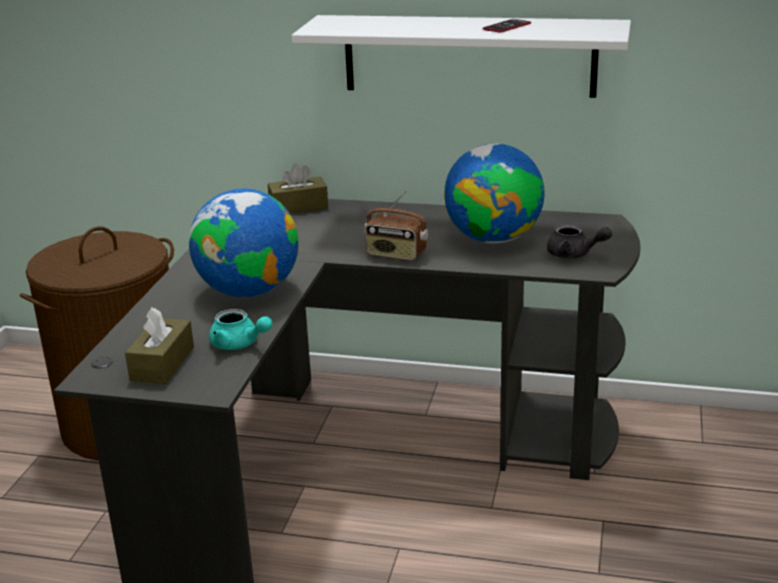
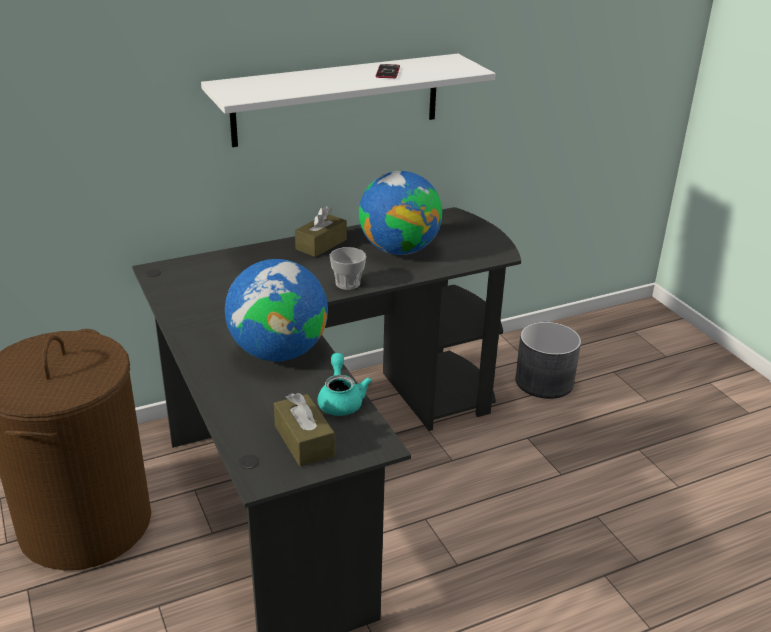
camera: 40 degrees left, 5 degrees up
(239, 344) = (341, 400): turquoise teapot -> turquoise teapot turned 90 degrees counterclockwise
(298, 207) = (205, 264): brown tissue box -> brown tissue box (321, 244)
(396, 254) = (347, 283): radio -> cup
(574, 254) = (469, 246): grey teapot -> none
(696, 473) = (544, 381): none -> grey planter

